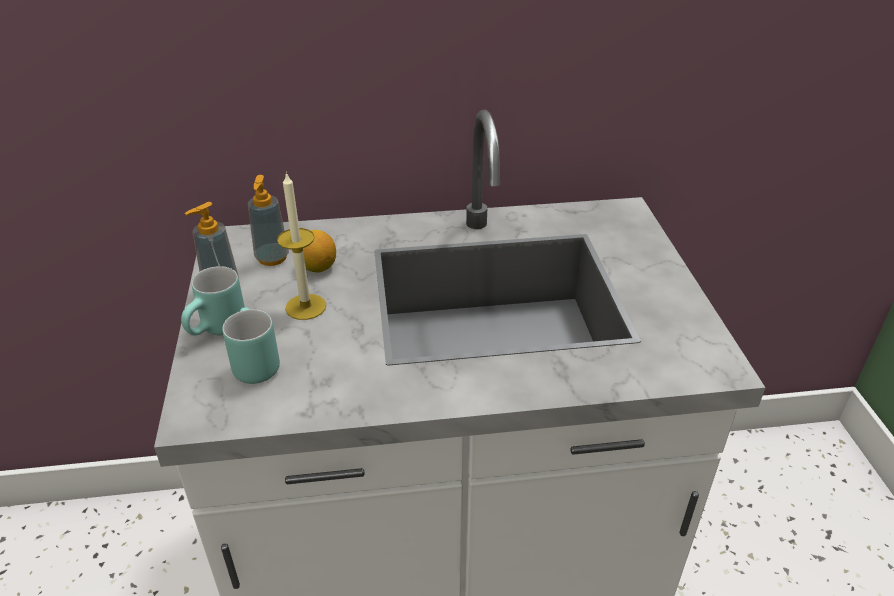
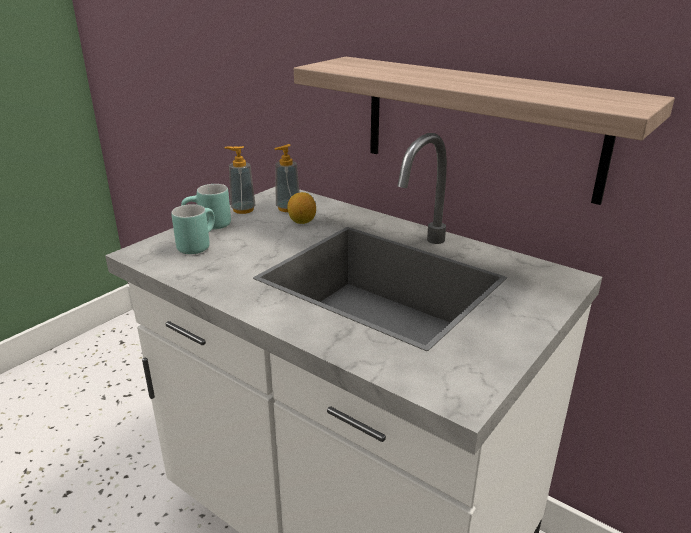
camera: 45 degrees right, 10 degrees down
(305, 307) = (263, 235): candle -> none
(492, 83) = (479, 126): none -> shelf

